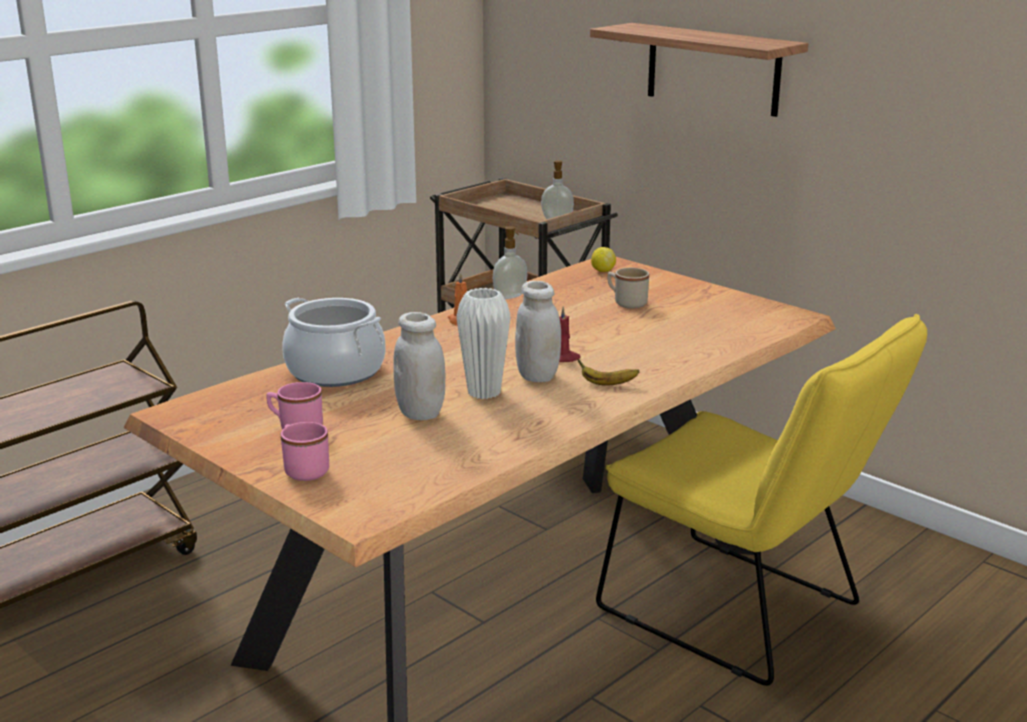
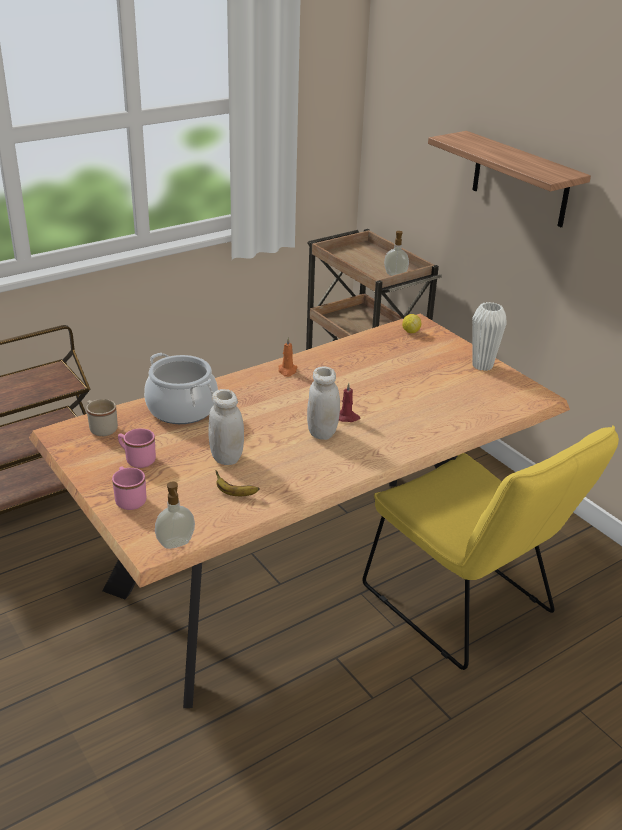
camera: 10 degrees right, 10 degrees up
(484, 392) = (278, 443): white vase -> white vase (482, 366)
(510, 297) = (332, 350): soap dispenser -> soap dispenser (176, 544)
(607, 384) = (369, 447): banana -> banana (235, 494)
(626, 303) = (415, 367): beige mug -> beige mug (101, 428)

